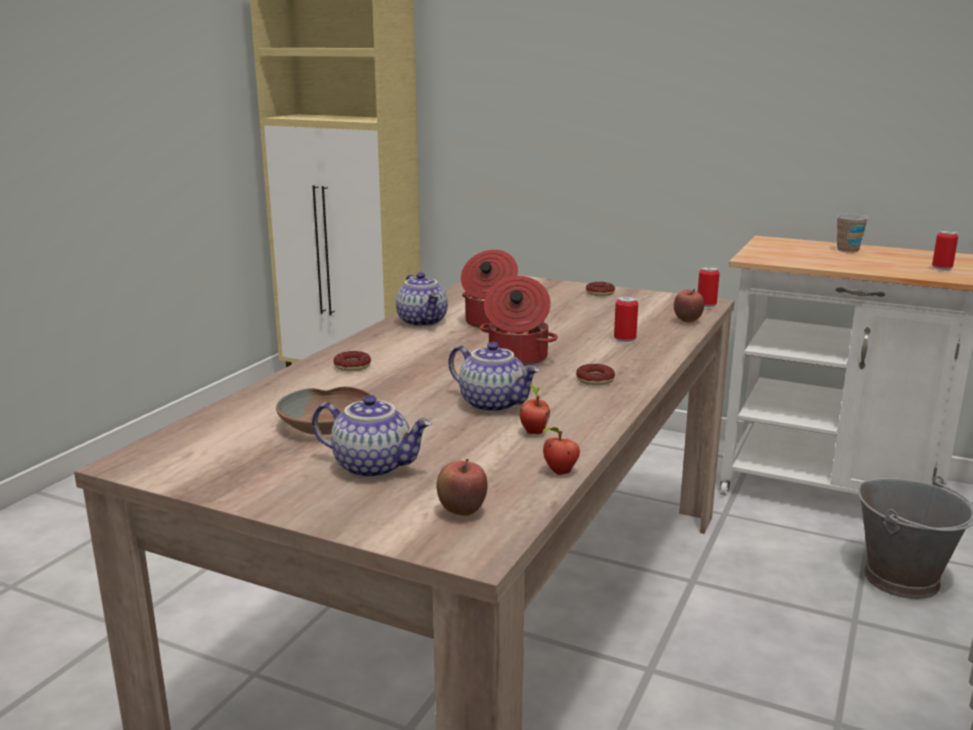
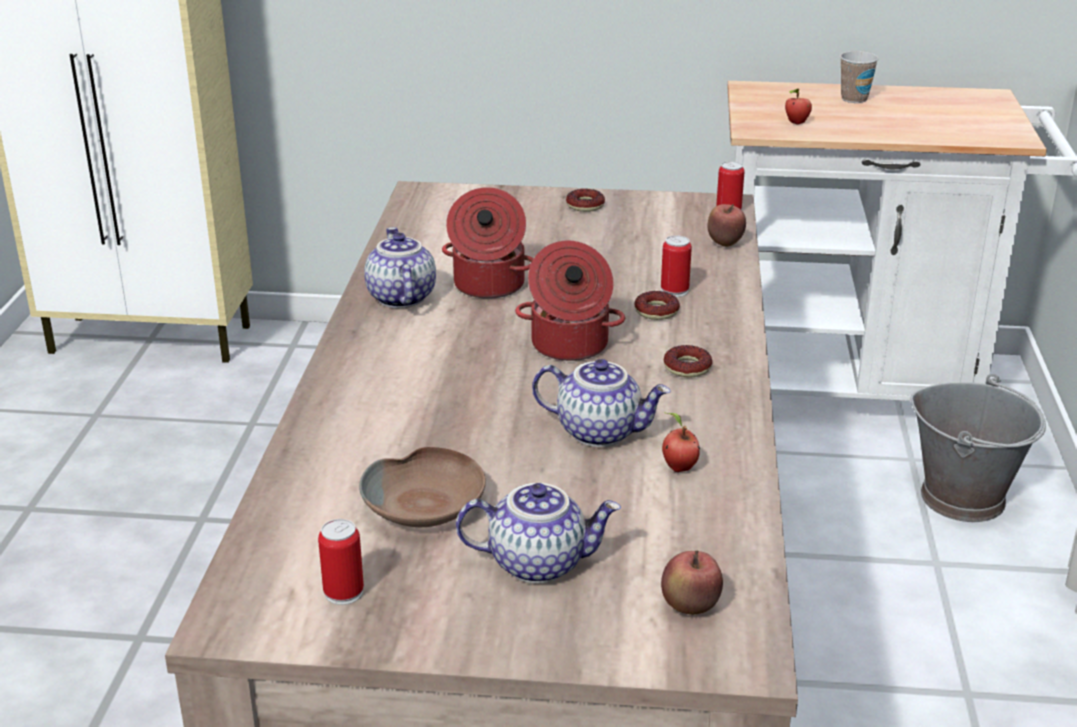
camera: 20 degrees left, 10 degrees up
(352, 366) = (372, 397): donut -> donut (656, 311)
(423, 322) = (399, 297): teapot -> teapot turned 150 degrees counterclockwise
(559, 472) = (750, 524): apple -> apple (796, 123)
(941, 268) = (975, 122): can -> can (343, 592)

